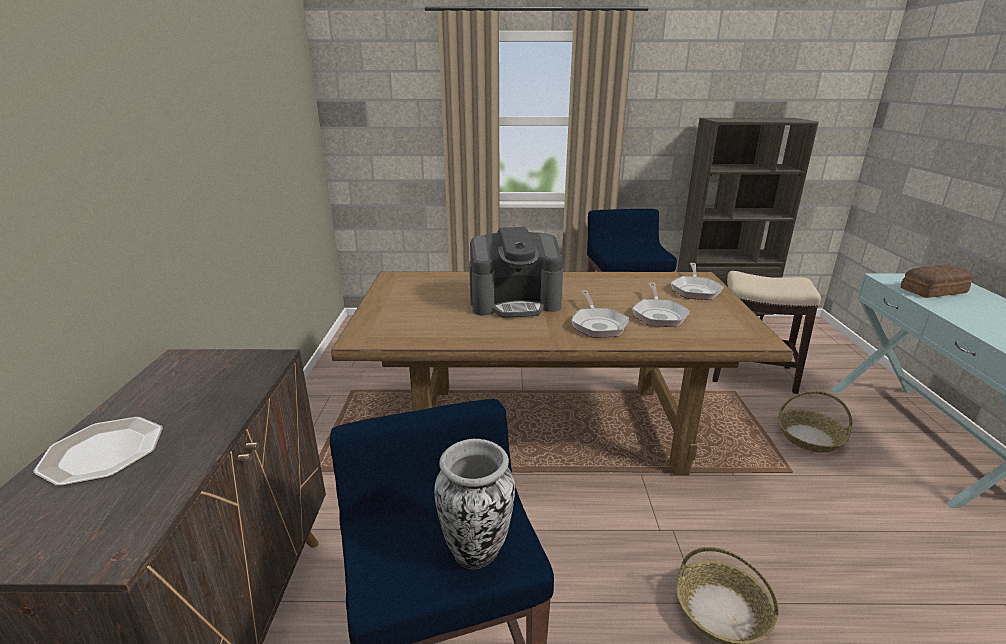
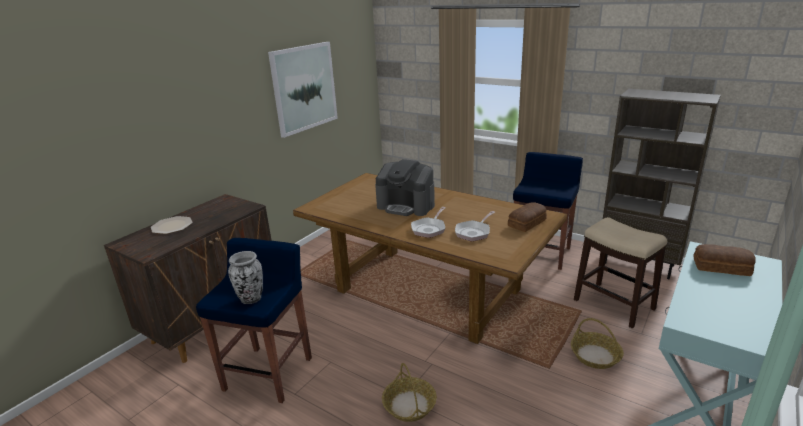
camera: 35 degrees right, 0 degrees up
(249, 130) = (304, 88): none -> picture
(695, 290) = (528, 223): frying pan -> bread

